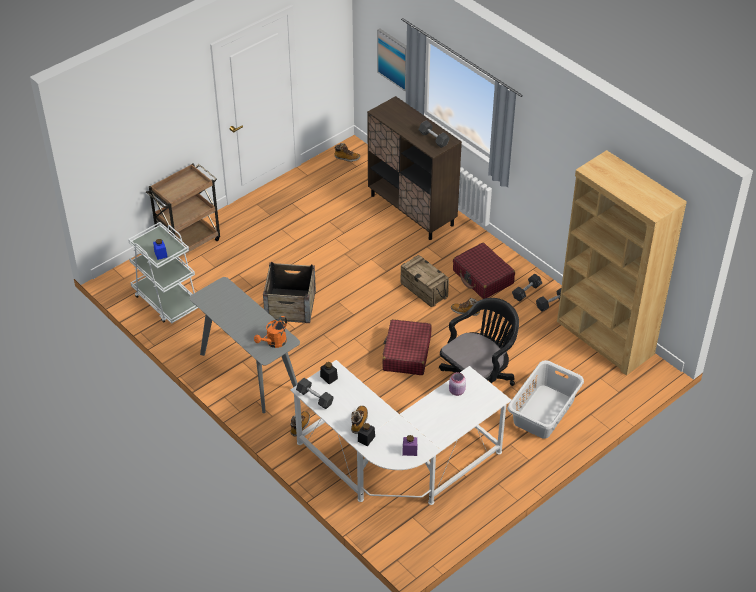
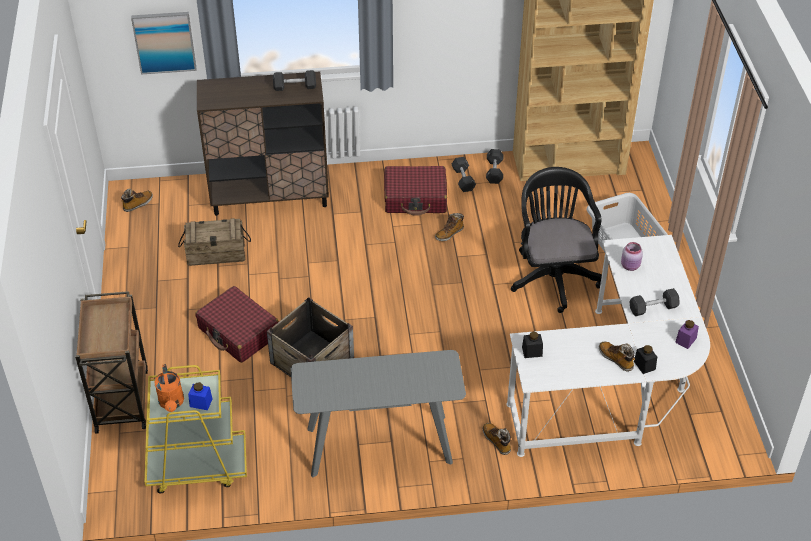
camera: 55 degrees left, 0 degrees up
(167, 301) = (197, 466): white cart -> yellow cart
(274, 343) = (438, 372): orange watering can -> orange watering can (172, 403)
(315, 398) = (553, 377): grey dumbbell -> grey dumbbell (653, 308)
(406, 354) = (468, 305): red suitcase -> red suitcase (239, 332)
(424, 290) = (392, 247): crate -> crate (216, 253)

